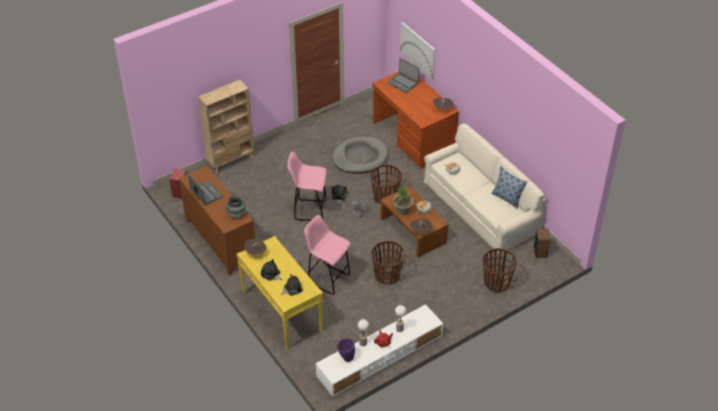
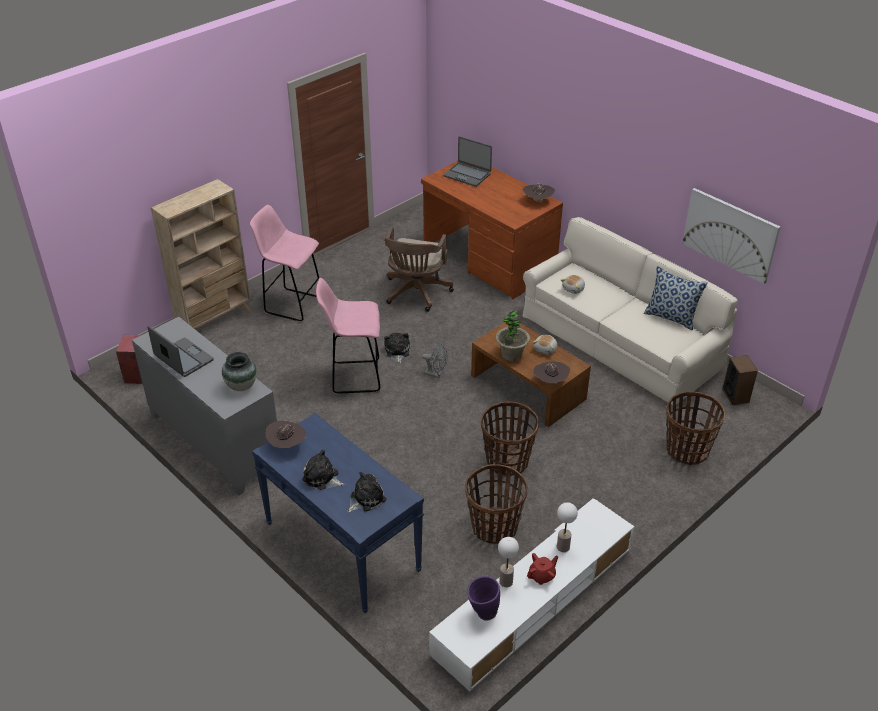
camera: 10 degrees left, 5 degrees down
(220, 241) = (214, 441): brown cabinet -> grey cabinet
(281, 312) = (341, 546): yellow console table -> blue console table
(328, 279) = (409, 480): pink stool -> pink stool (292, 305)
(360, 157) = (416, 294): grey dog bed -> brown office chair
(385, 197) = (471, 345): basket -> basket (494, 527)
(418, 50) = (485, 121): picture -> picture (730, 234)

